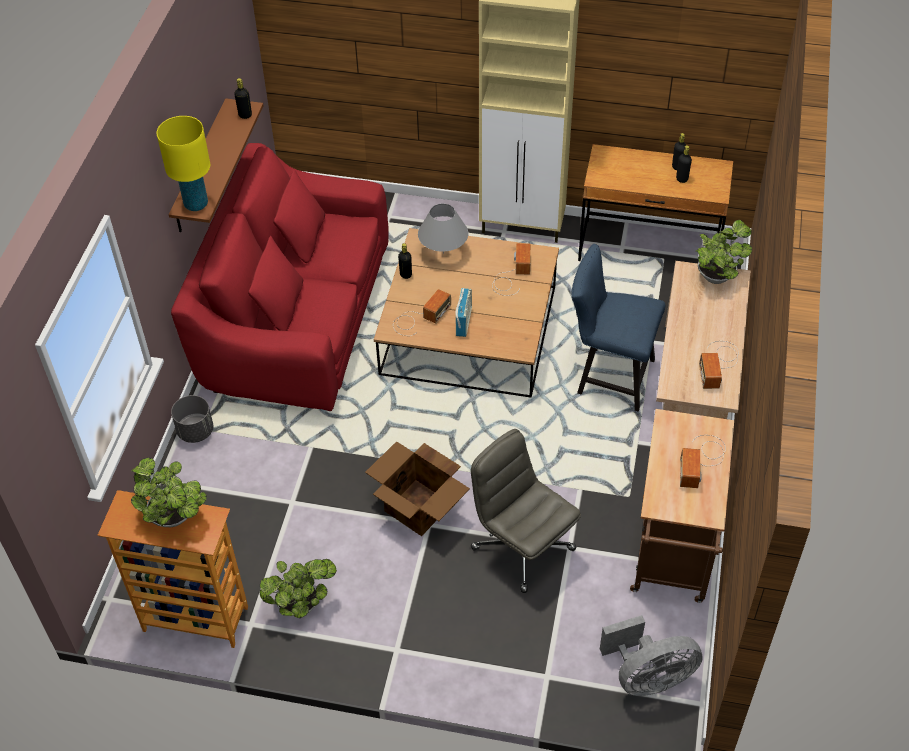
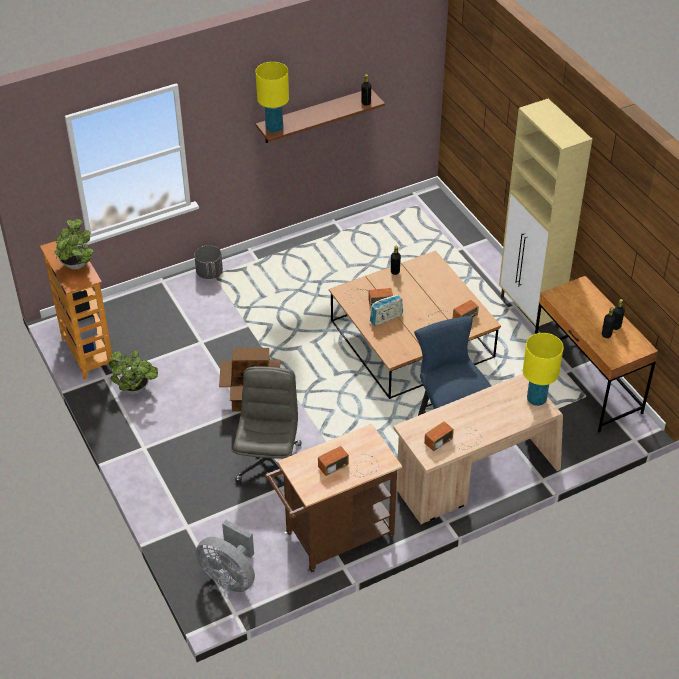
camera: 50 degrees right, 5 degrees down
(296, 319) = (334, 260): red sofa -> none
(443, 253) = (432, 277): grey table lamp -> none
(717, 275) = (536, 399): potted plant -> yellow table lamp

